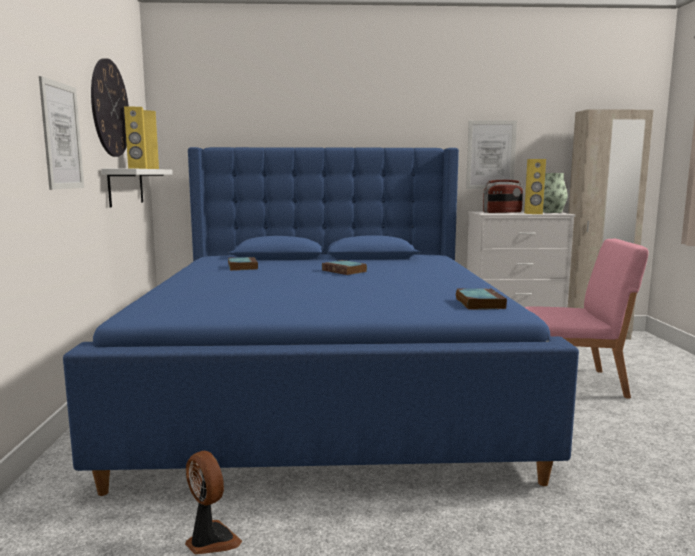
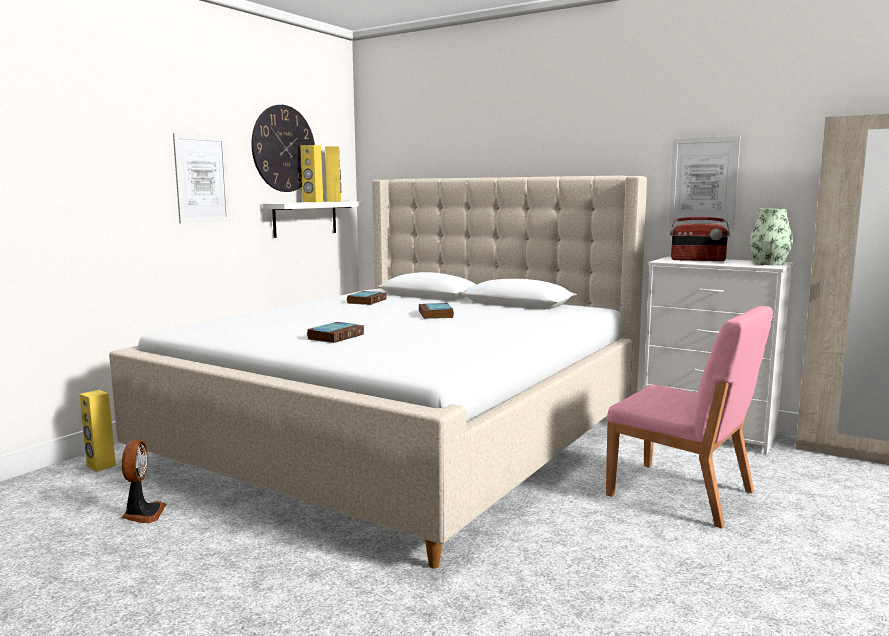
camera: 35 degrees right, 0 degrees up
(327, 389) = (407, 436): blue bed -> beige bed
(479, 303) = (435, 359): book -> book (336, 336)
(533, 213) = (727, 264): yellow speaker -> yellow speaker (101, 466)

